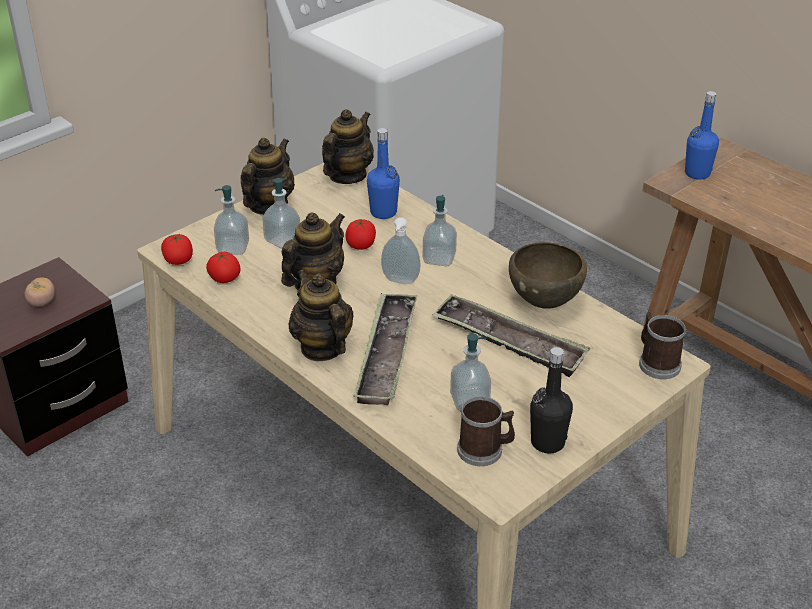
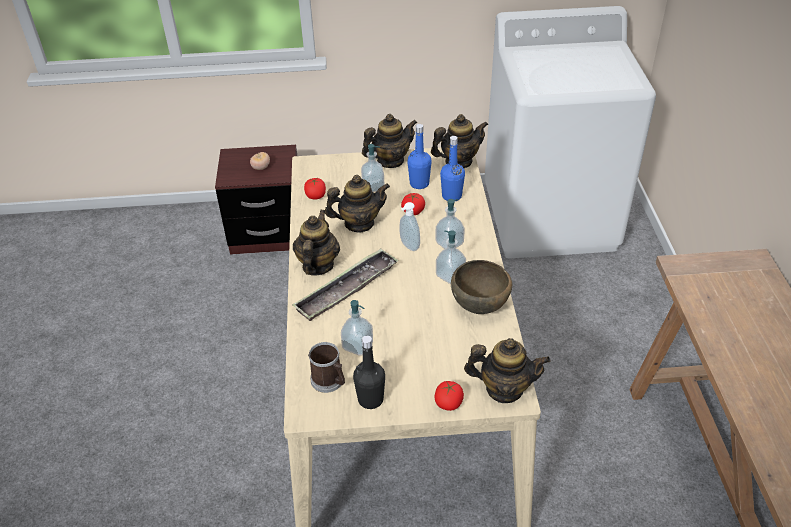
camera: 40 degrees right, 5 degrees up
(178, 260) = (305, 173): tomato -> tomato (448, 403)
(233, 247) = (341, 179): soap dispenser -> soap dispenser (450, 275)
(509, 342) = (426, 321): tray -> none
(656, 362) = (504, 389): mug -> teapot
(697, 173) = (708, 268): blue bottle -> blue bottle (419, 183)

